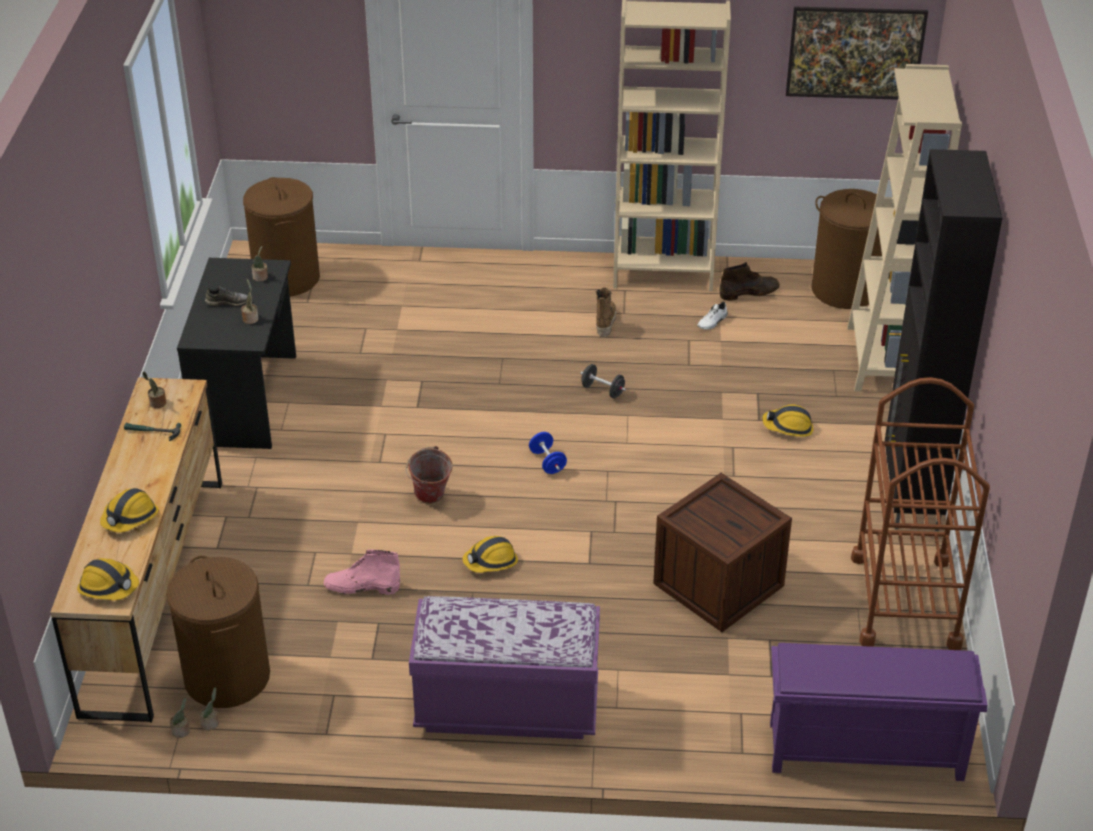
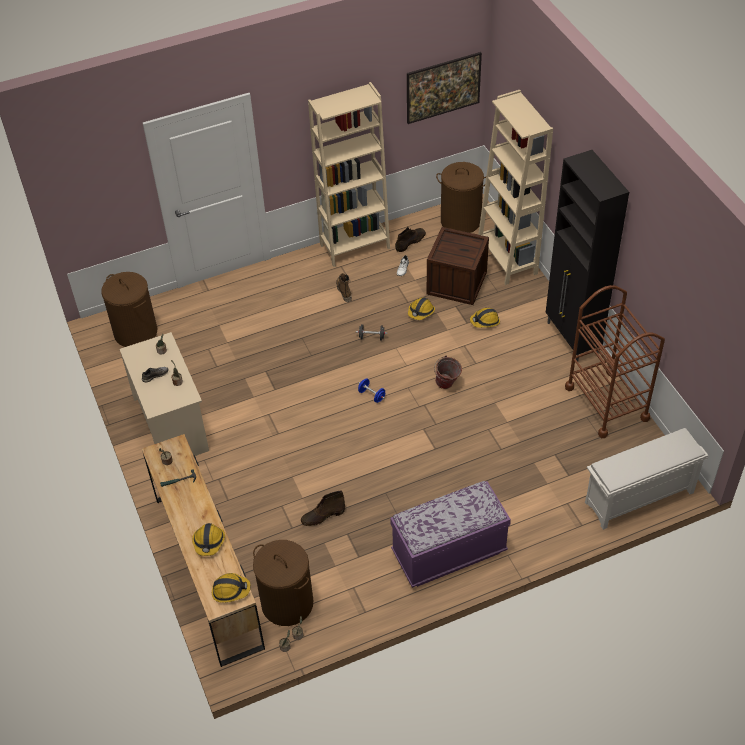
camera: 25 degrees left, 10 degrees up
(248, 399) = (172, 424): black desk -> beige desk
(361, 587) = (322, 516): pink boot -> brown boot
(430, 499) = (323, 445): bucket -> bucket (447, 385)
(491, 561) = (382, 470): hard hat -> hard hat (421, 312)
(718, 585) = (509, 433): crate -> crate (456, 283)
(863, 752) = (638, 498): purple shoe rack -> white shoe rack

